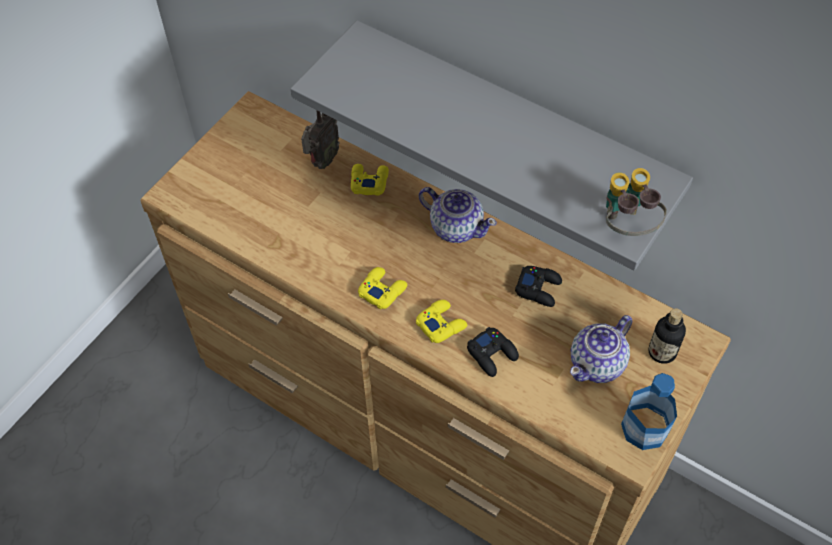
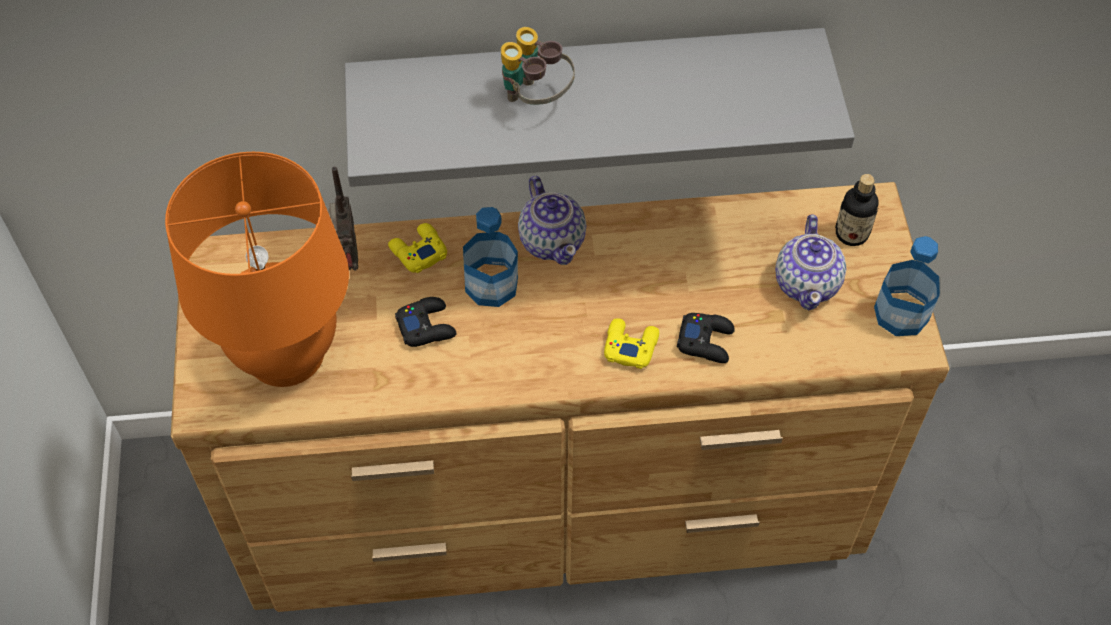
camera: 40 degrees left, 0 degrees up
(240, 193) = (285, 353): none -> orange table lamp
(382, 290) = (540, 352): yellow game controller -> none
(393, 230) = (491, 285): none -> bottle
(456, 227) = (552, 240): teapot -> teapot turned 75 degrees clockwise
(538, 288) = (689, 249): black game controller -> black game controller (426, 326)
(627, 226) = (815, 109): binoculars -> binoculars (535, 99)

